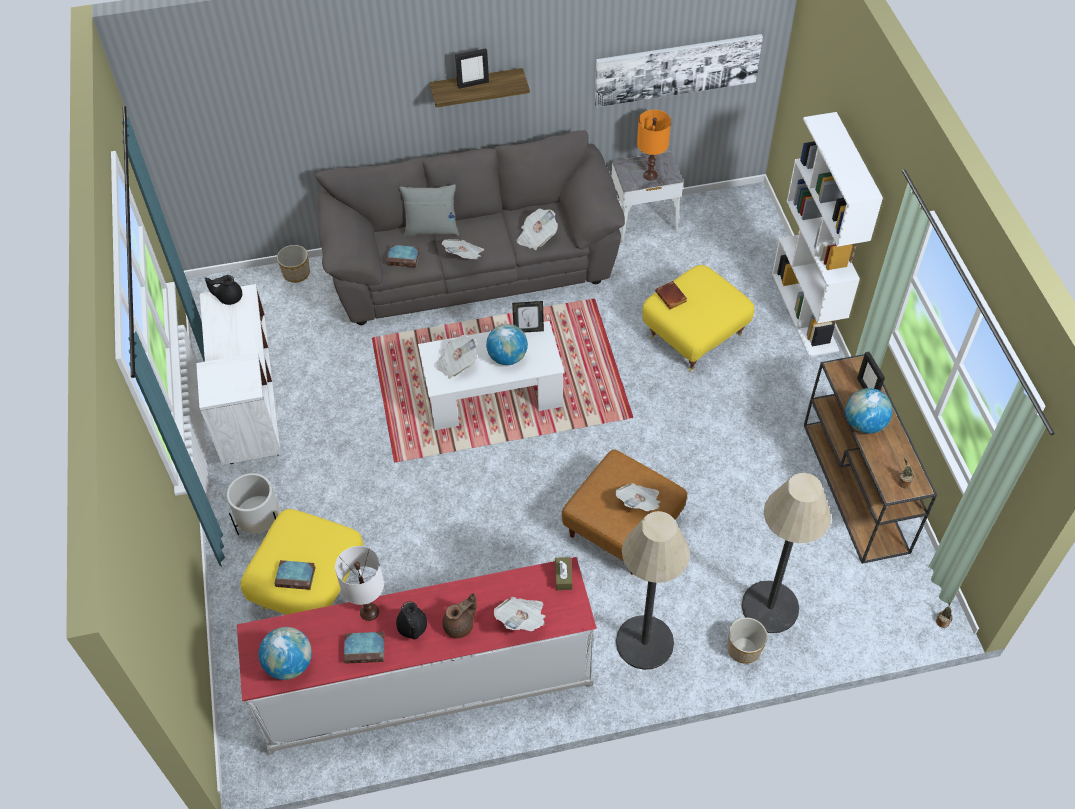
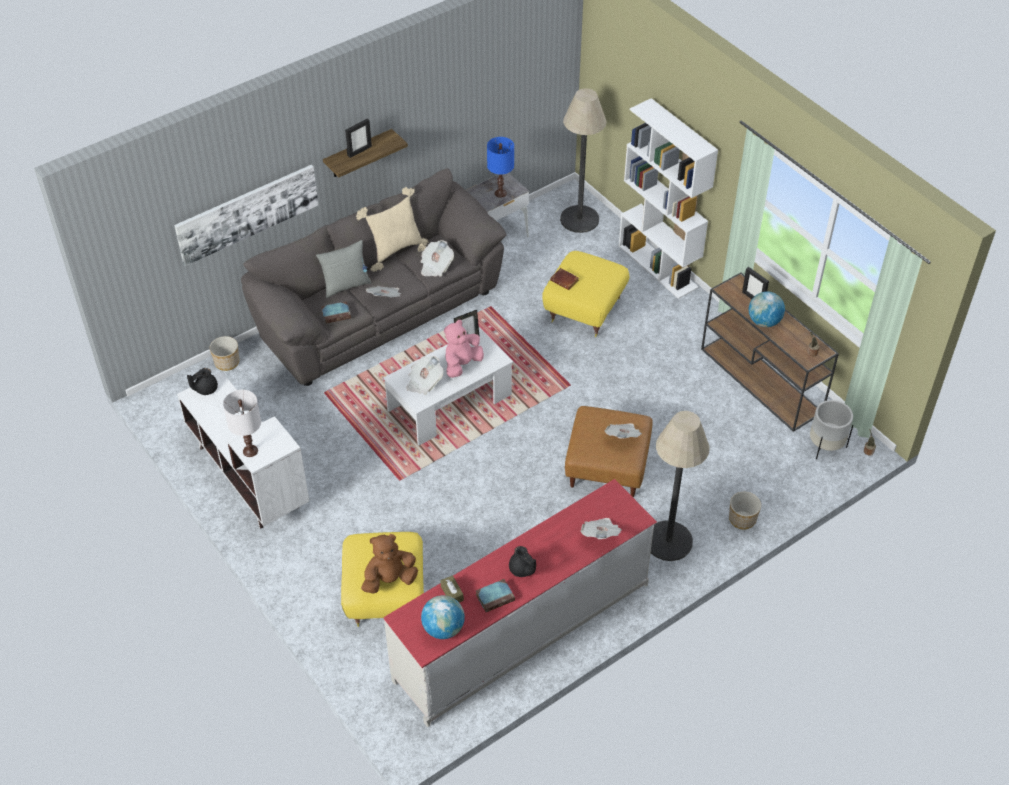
camera: 25 degrees left, 5 degrees down
(261, 523) = (315, 564): white planter -> white planter (825, 445)
(296, 576) = (389, 580): book -> brown plush toy
(369, 611) = (482, 570): white table lamp -> white table lamp (250, 451)
(460, 625) = (557, 555): brown teapot -> none
(500, 210) = (394, 254): none -> beige pillow
(507, 357) = (462, 364): globe -> pink plush toy
(563, 576) = (613, 495): brown tissue box -> brown tissue box (452, 593)
(650, 175) = (500, 193): orange table lamp -> blue table lamp
(677, 69) = (504, 100): picture -> picture (247, 213)
(770, 607) = (745, 484): floor lamp -> floor lamp (579, 219)

